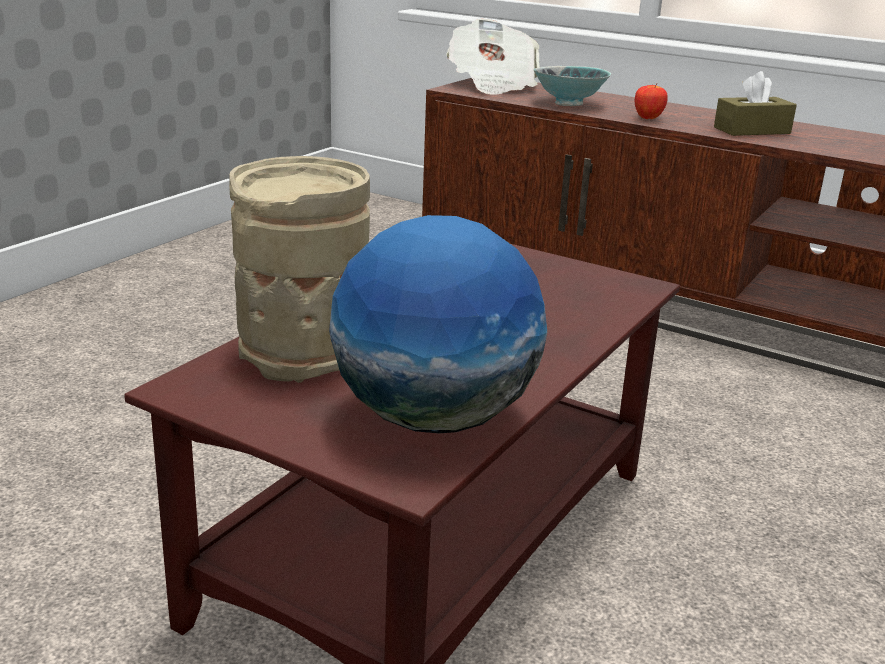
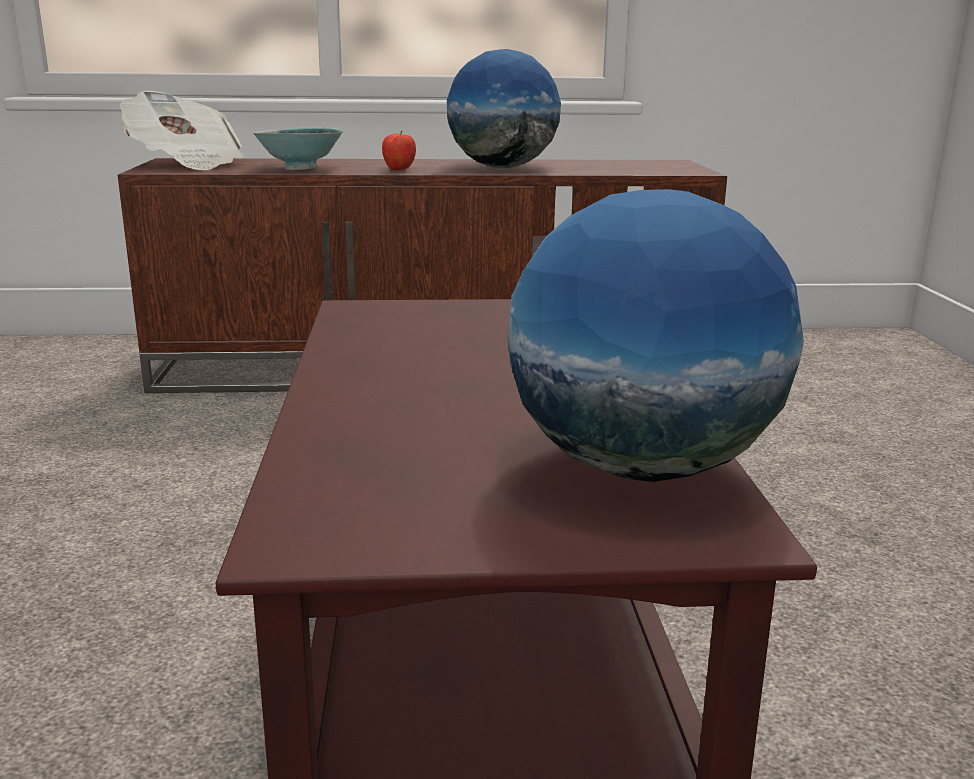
camera: 35 degrees left, 5 degrees down
(306, 352) = (383, 451): beige vase -> none
(752, 130) = (503, 167): brown tissue box -> globe

